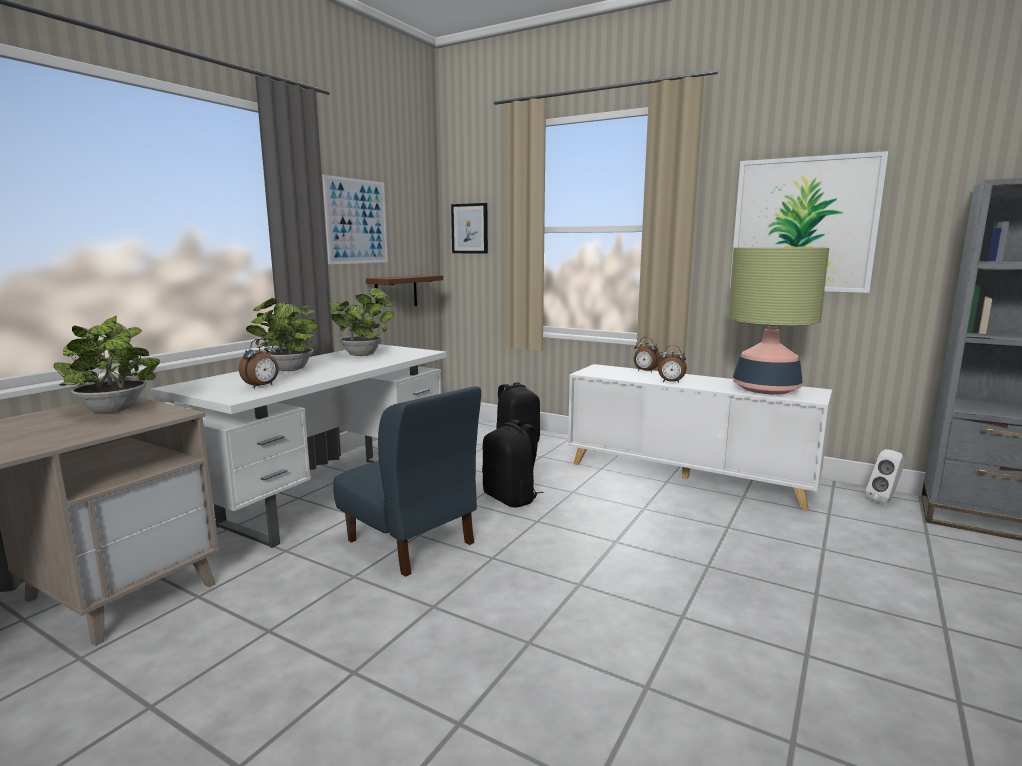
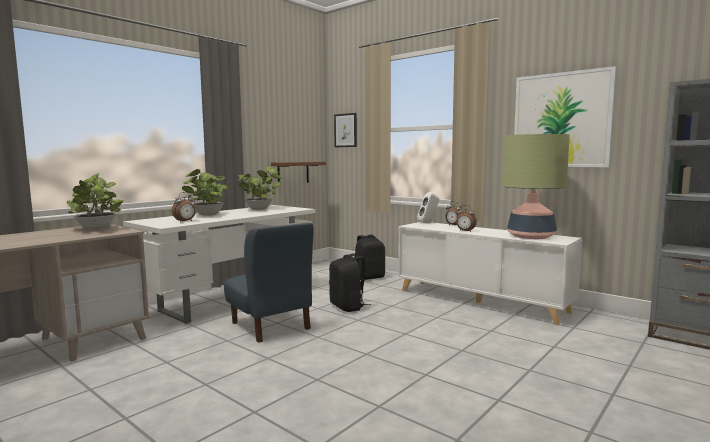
camera: 10 degrees right, 5 degrees down
(356, 221) = (265, 125): picture -> none
(884, 500) = (624, 322): white speaker -> white speaker (428, 223)

